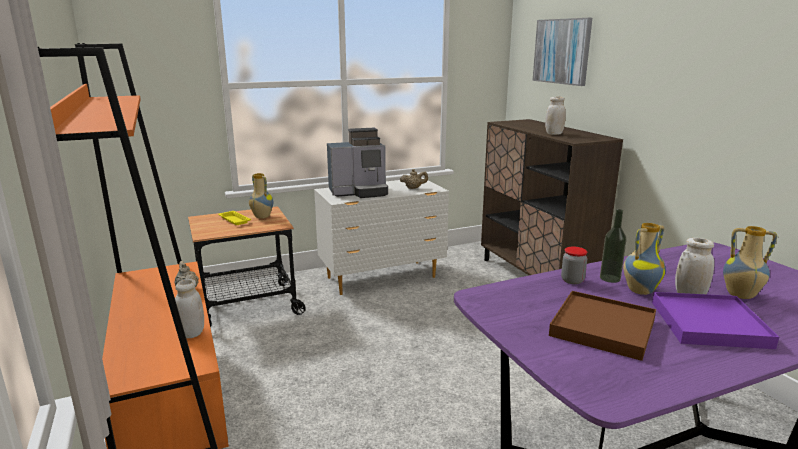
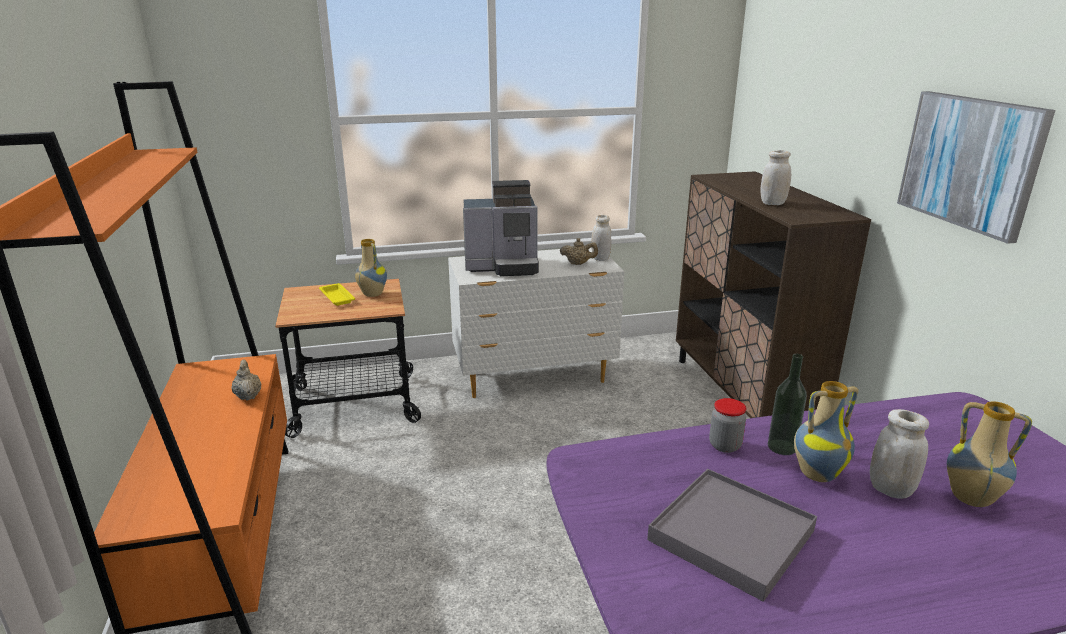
camera: 10 degrees right, 5 degrees up
(192, 333) = (229, 463): white jar -> white jar (600, 258)
(562, 51) = (803, 79): picture -> picture (970, 162)
(602, 328) = (730, 535): brown tray -> grey tray
(708, 324) = (895, 546): purple tray -> none

